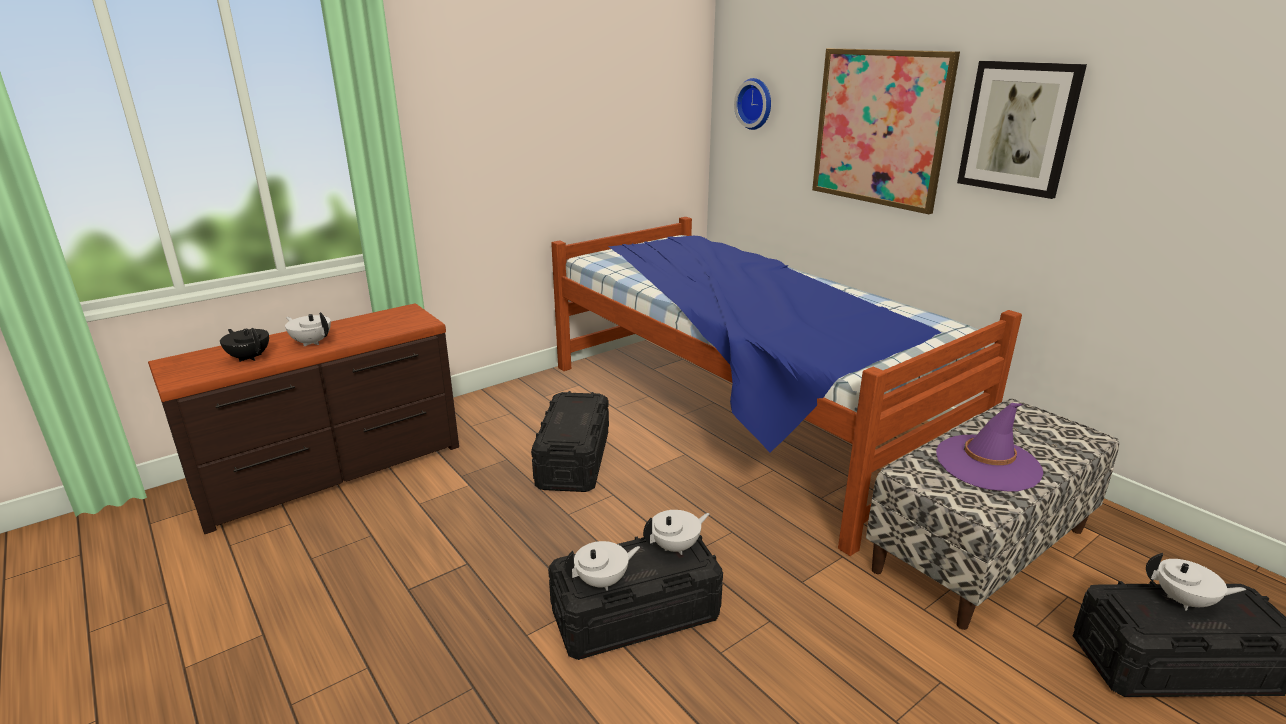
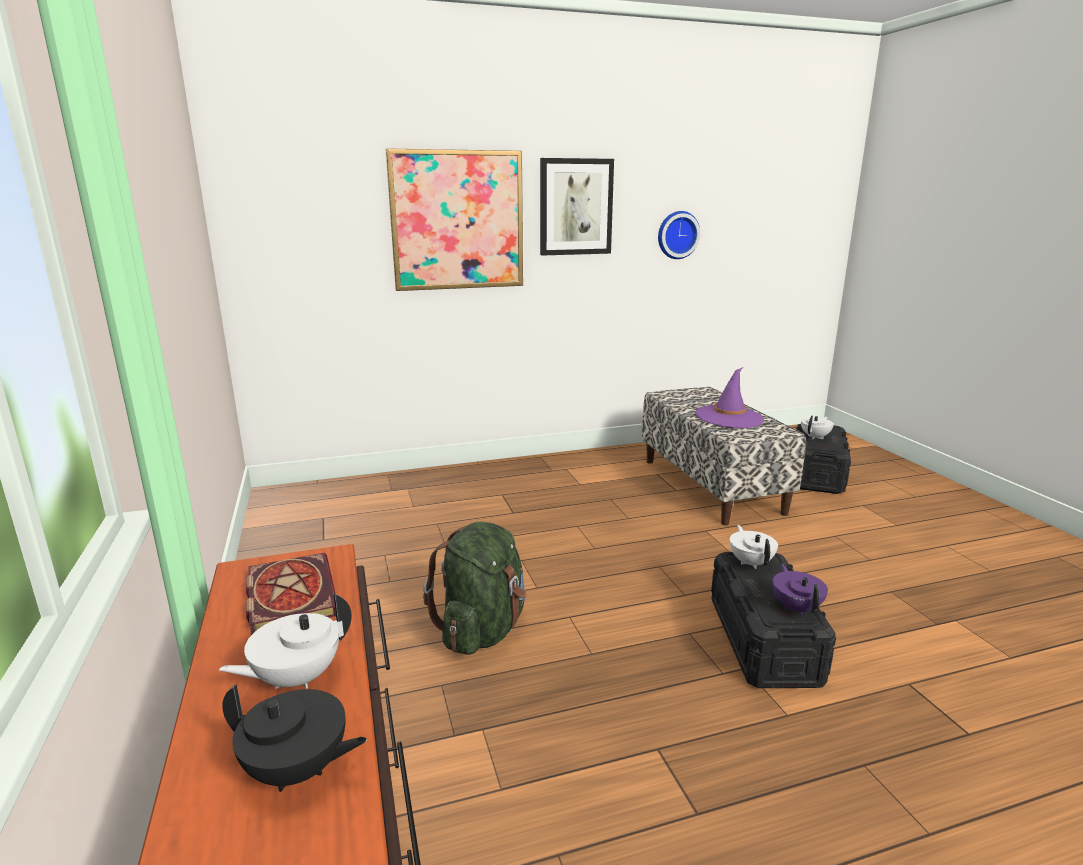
camera: 70 degrees left, 5 degrees down
(249, 357) = (298, 770): black teapot -> black teapot turned 135 degrees counterclockwise
(384, 324) = (289, 595): none -> book
(574, 459) = (482, 630): black storage box -> green backpack
(603, 581) = (796, 607): white teapot -> purple teapot
(742, 413) = (472, 515): bed -> none
(756, 103) = (289, 212): wall clock -> wall clock (677, 235)

